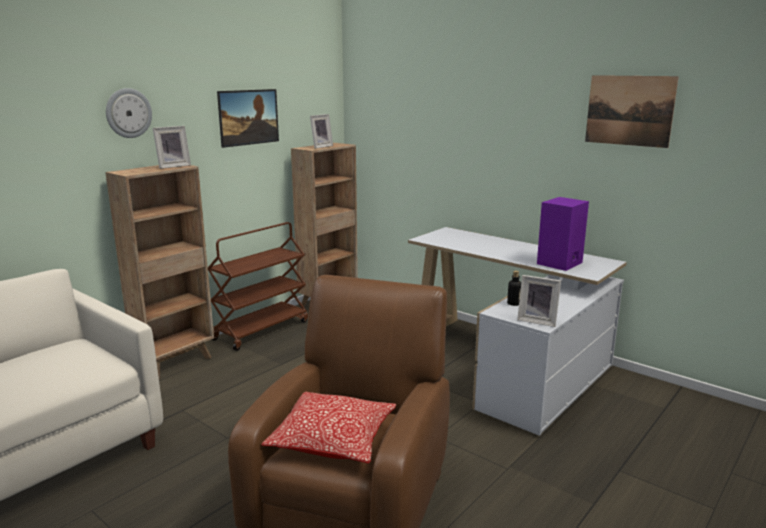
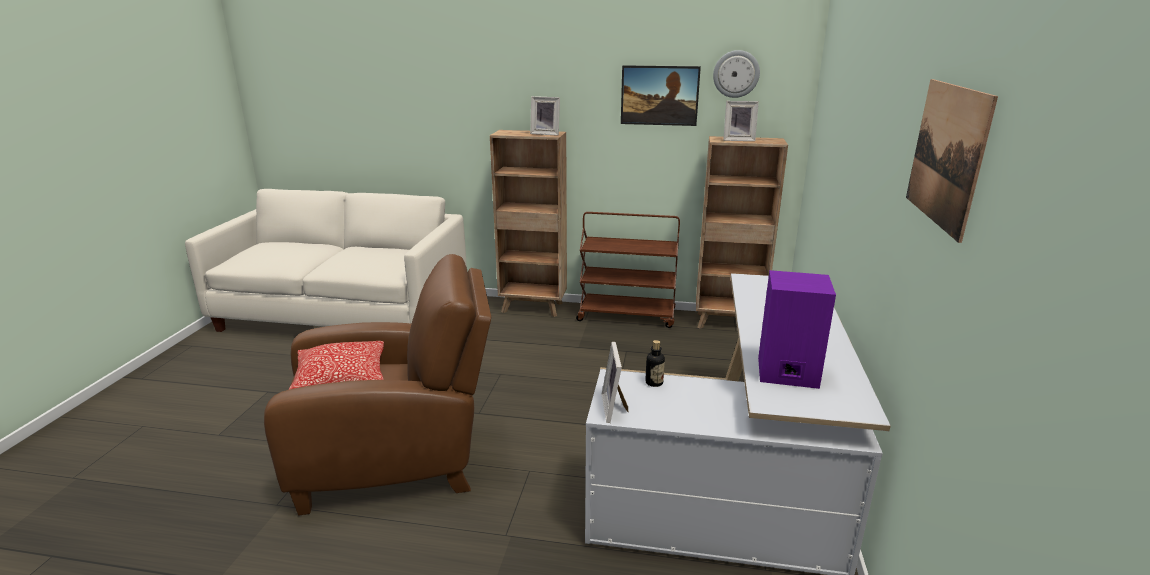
camera: 60 degrees right, 5 degrees up
(128, 113) = (527, 81): wall clock -> wall clock (736, 74)

